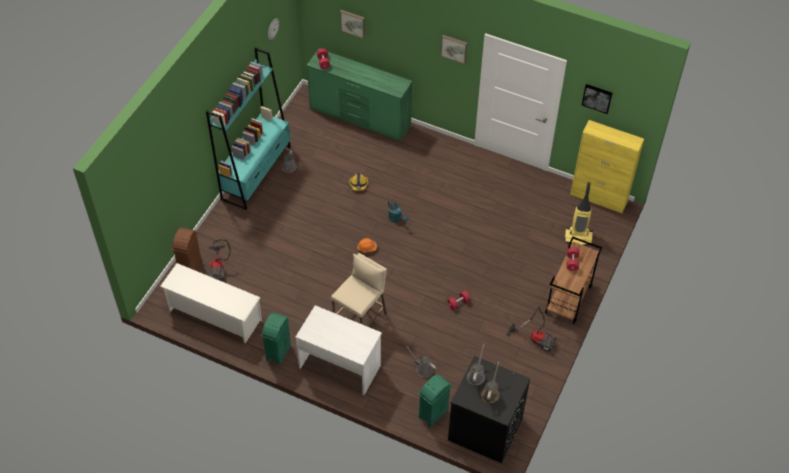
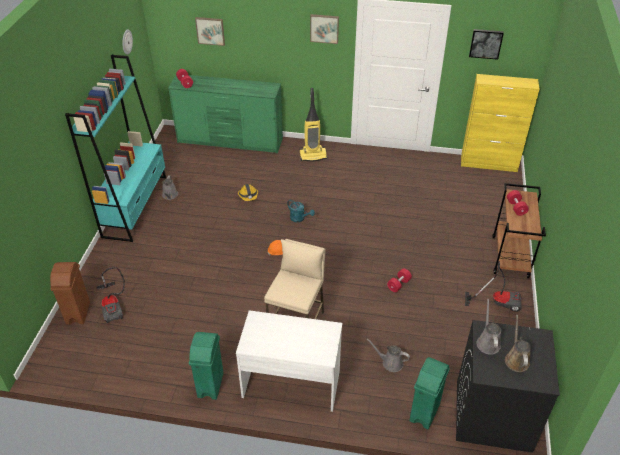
camera: 15 degrees left, 10 degrees down
(214, 315) = (119, 360): white shoe rack -> none
(578, 237) = (488, 199): vacuum cleaner -> vacuum cleaner (313, 155)

